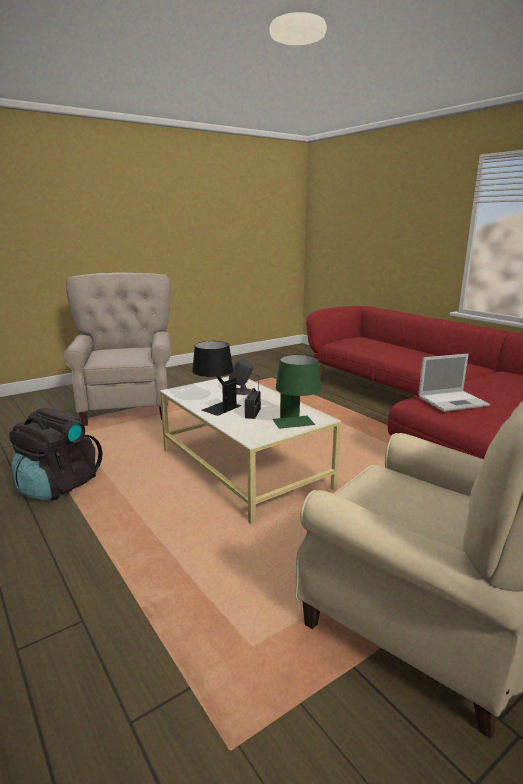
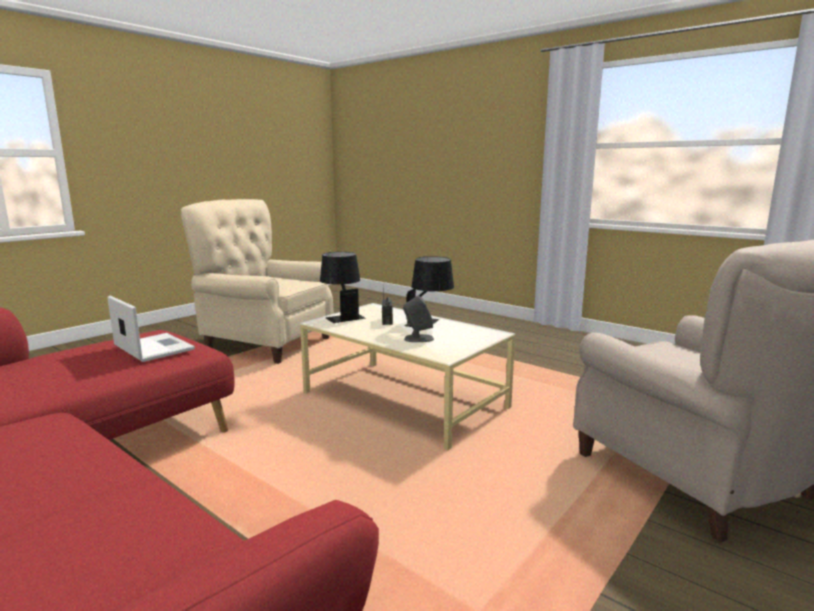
camera: 165 degrees right, 5 degrees down
(58, 486) = (554, 369): black backpack -> none
(296, 425) = (342, 316): green table lamp -> black table lamp
(453, 401) = (153, 348): laptop -> laptop turned 75 degrees clockwise

